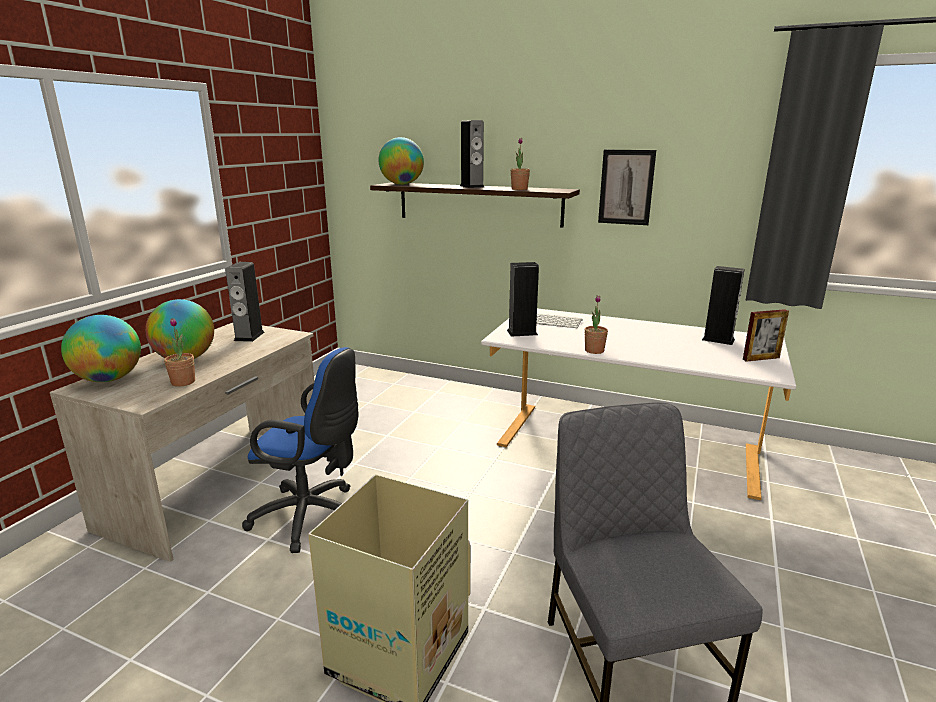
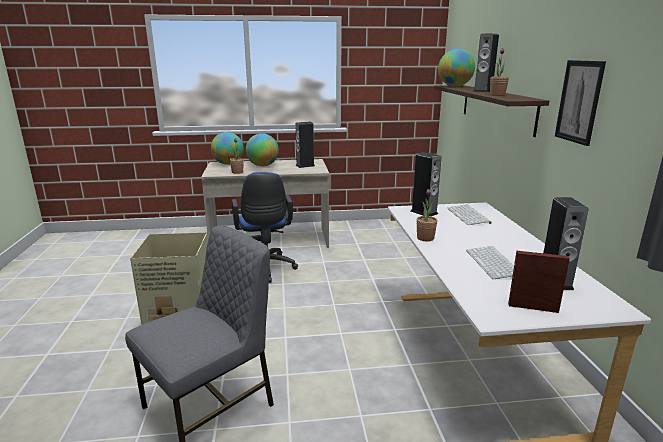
camera: 60 degrees right, 0 degrees up
(672, 345) = (494, 263): none -> keyboard
(761, 358) = (533, 307): picture frame -> picture frame turned 150 degrees clockwise

